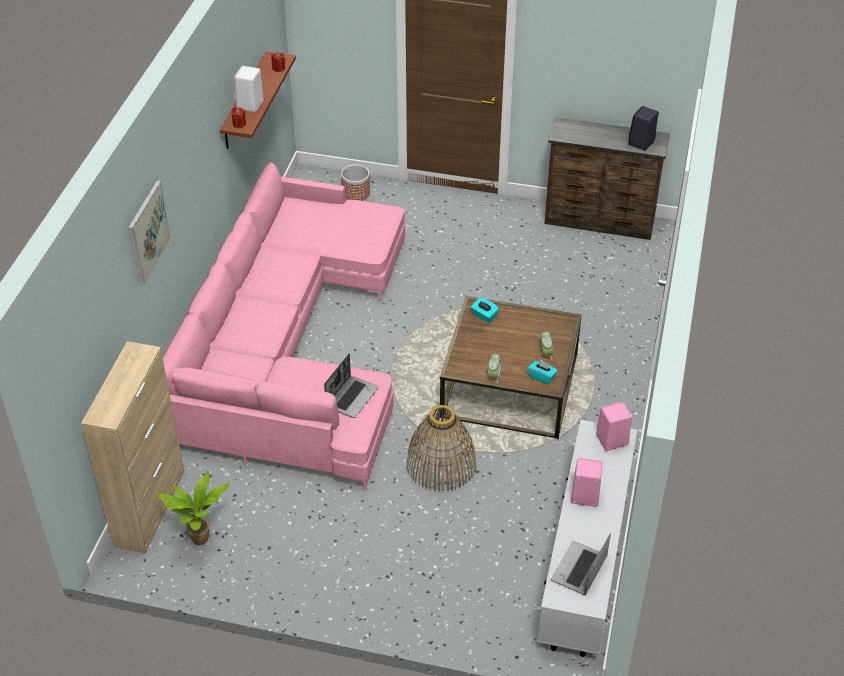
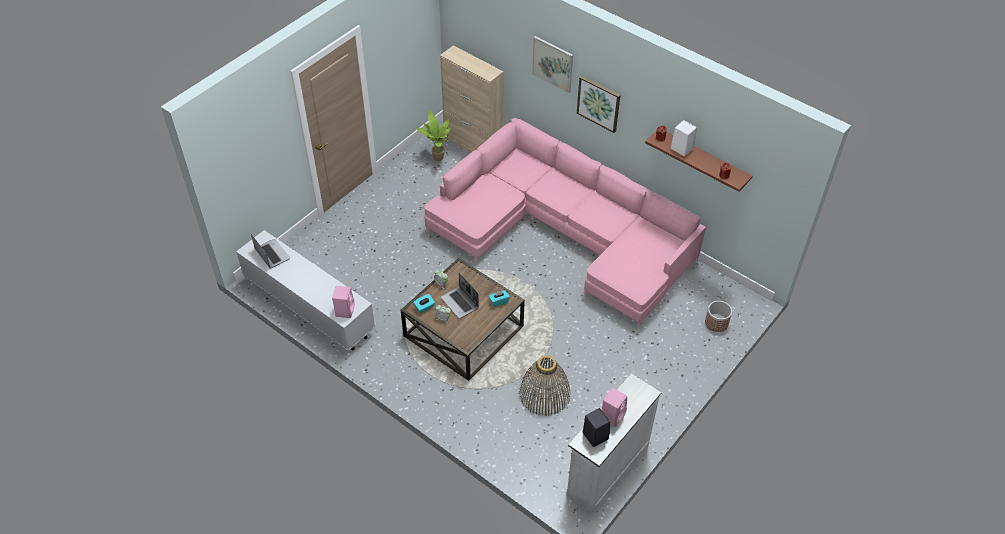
camera: 115 degrees right, 5 degrees up
(185, 200) = (599, 103): none -> picture
(351, 397) = (467, 212): laptop -> laptop (460, 303)
(441, 464) = (422, 271): basket -> basket (544, 394)
(584, 496) = (315, 278): pink speaker -> pink speaker (612, 415)
(599, 222) = (606, 469): brown dresser -> white dresser

